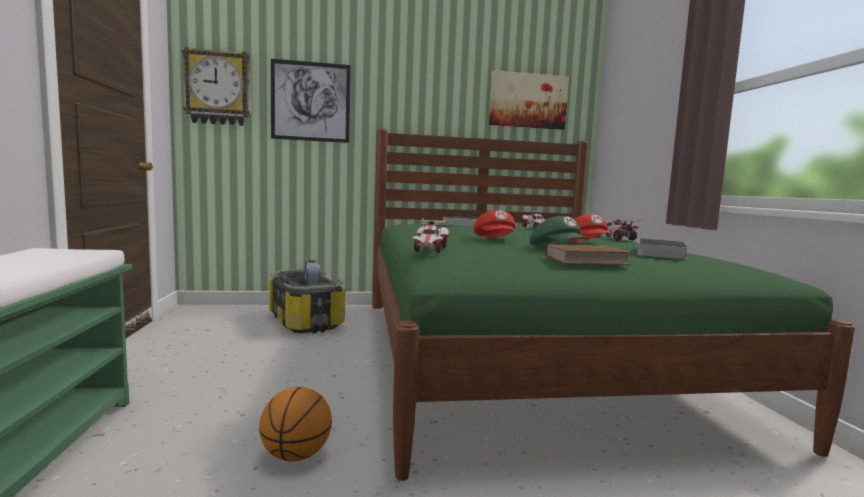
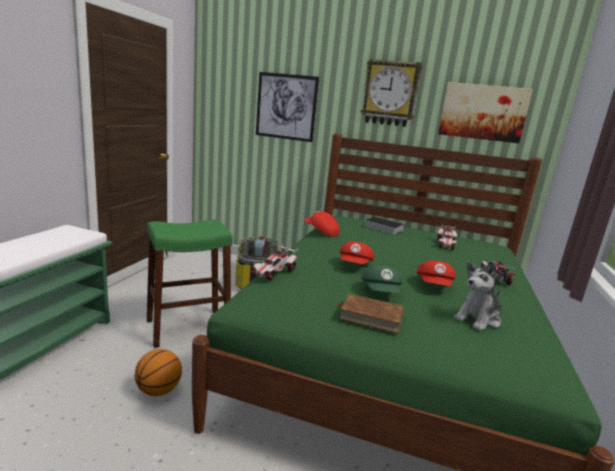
camera: 25 degrees right, 10 degrees up
(218, 88) = (223, 94): wall clock -> wall clock (390, 93)
(264, 382) = (188, 327): none -> green stool
(411, 229) = (321, 232): none -> red cap
(661, 254) = (478, 319): book -> plush toy

